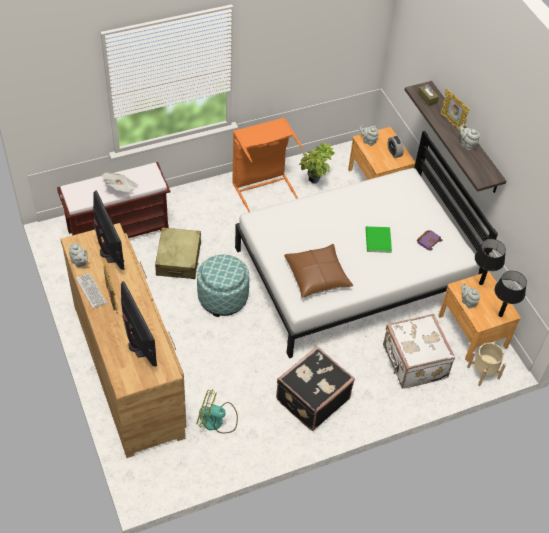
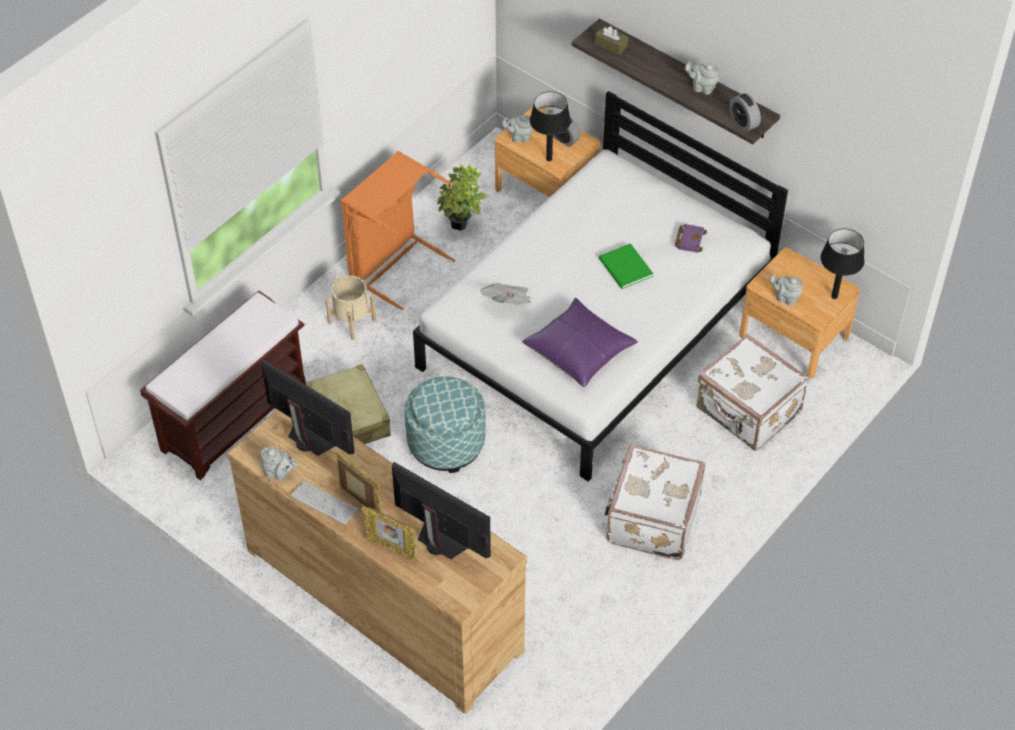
camera: 25 degrees left, 0 degrees up
(121, 188) = (236, 350): newspaper -> newspaper (508, 302)
(217, 420) = (549, 607): fan -> none
(311, 398) = (651, 519): black suitcase -> white suitcase
(317, 276) = (579, 351): brown pillow -> purple pillow
(451, 123) = (664, 66): picture frame -> picture frame (391, 548)
(479, 175) = (743, 122): none -> alarm clock
(481, 283) = (786, 266): black table lamp -> black table lamp (549, 159)
(483, 372) = (839, 384): beige planter -> beige planter (351, 321)

